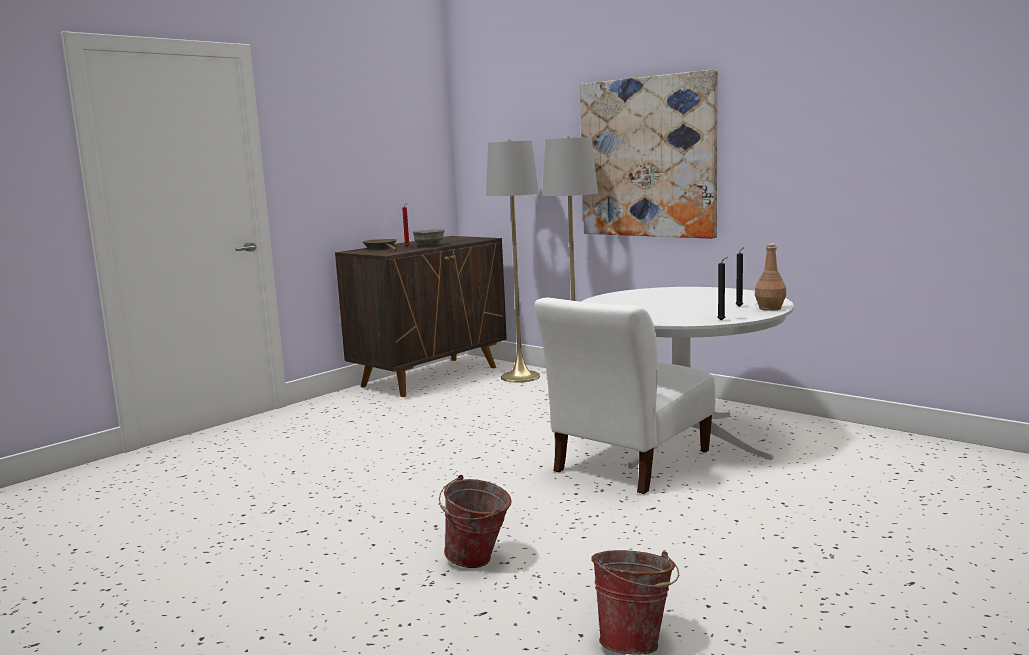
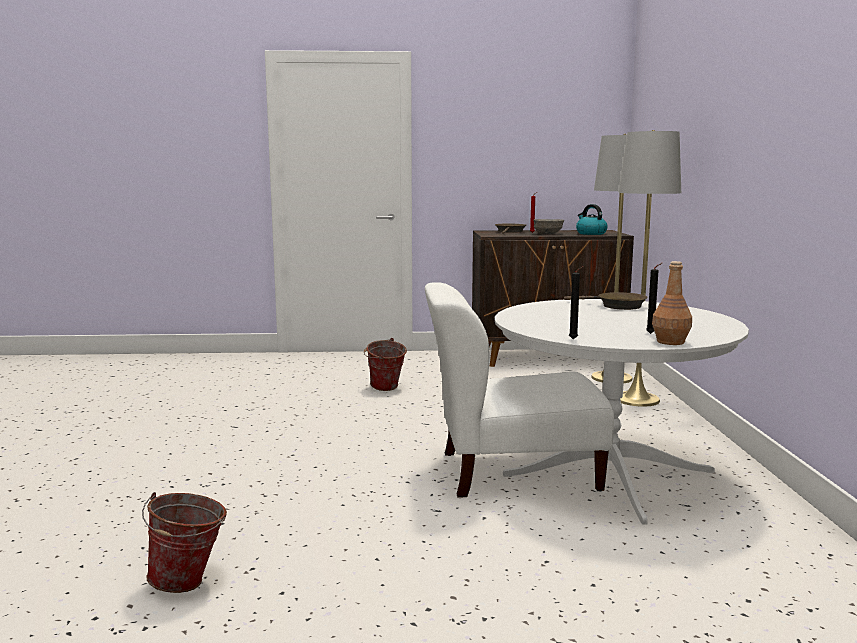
camera: 45 degrees right, 0 degrees up
(459, 240) = (590, 233): none -> kettle
(478, 562) = (253, 487): bucket -> bucket (385, 389)
(640, 295) = (617, 306): none -> brown frying pan
(647, 157) = (728, 155): picture -> none

